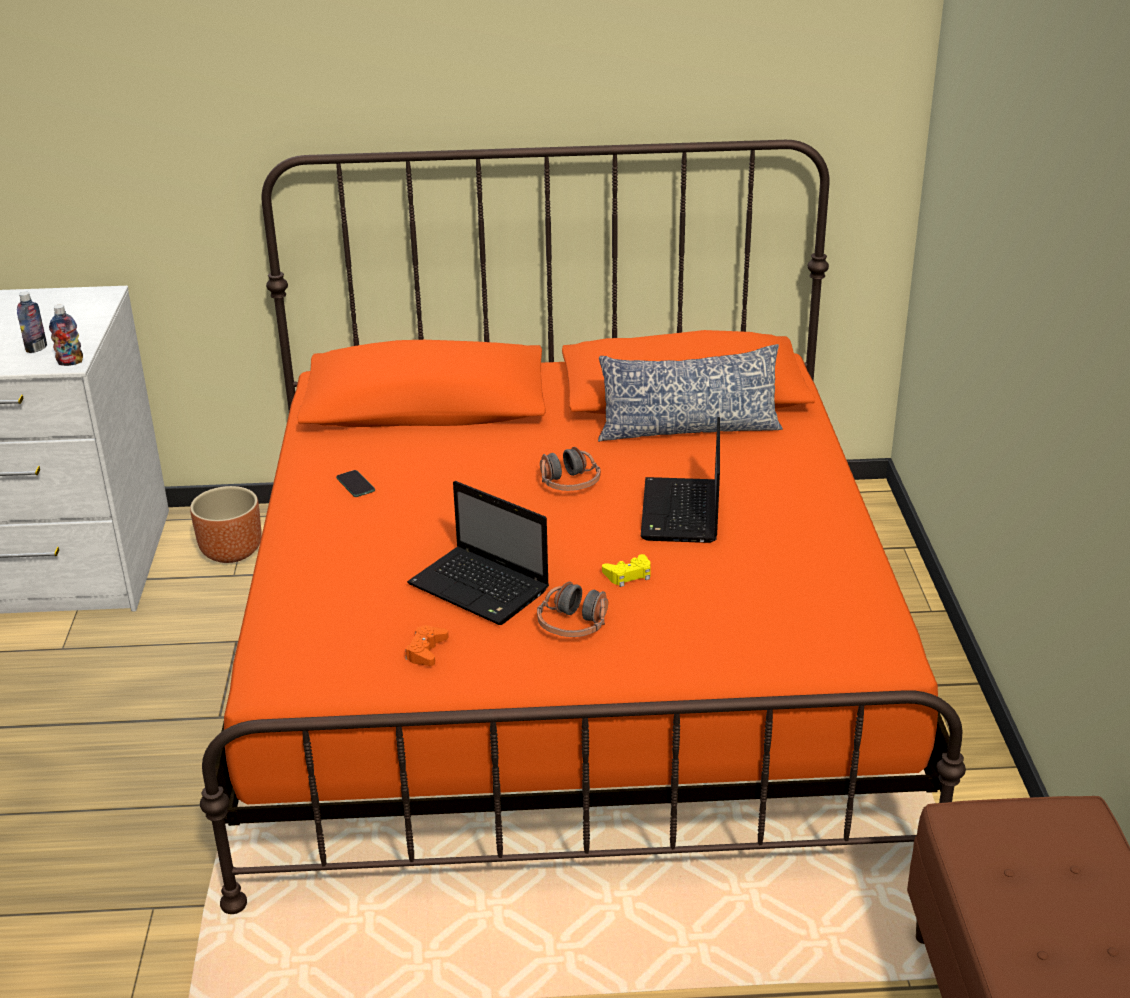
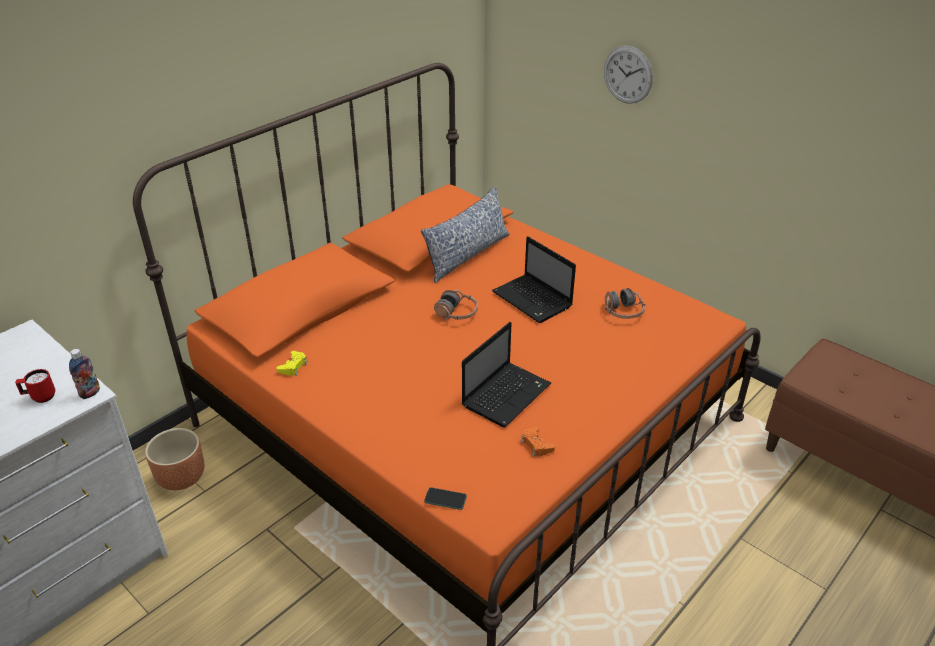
camera: 45 degrees left, 5 degrees up
(36, 348) = (40, 397): bottle -> red mug
(355, 484) = (343, 377): phone -> phone (445, 499)
(481, 588) = (507, 394): laptop -> laptop turned 45 degrees counterclockwise
(573, 625) = (579, 386): headphones -> headphones (623, 312)
(628, 575) = (561, 345): yellow game controller -> yellow game controller (293, 366)
(1013, 225) = (628, 75): none -> wall clock

